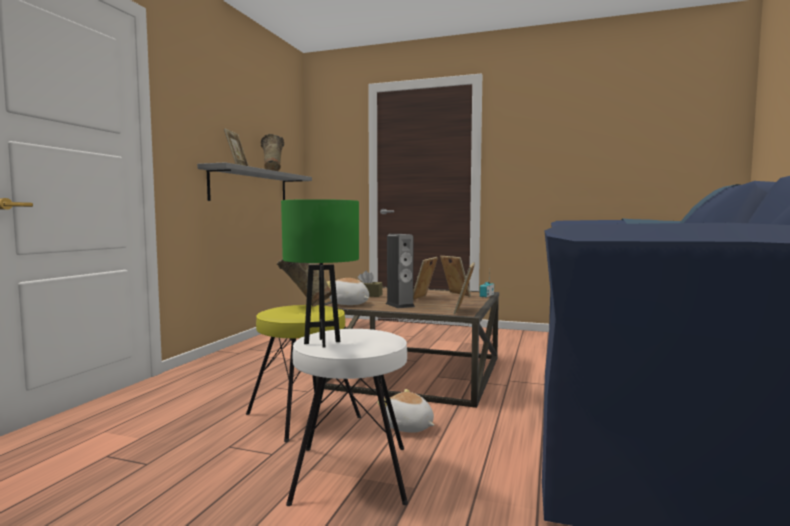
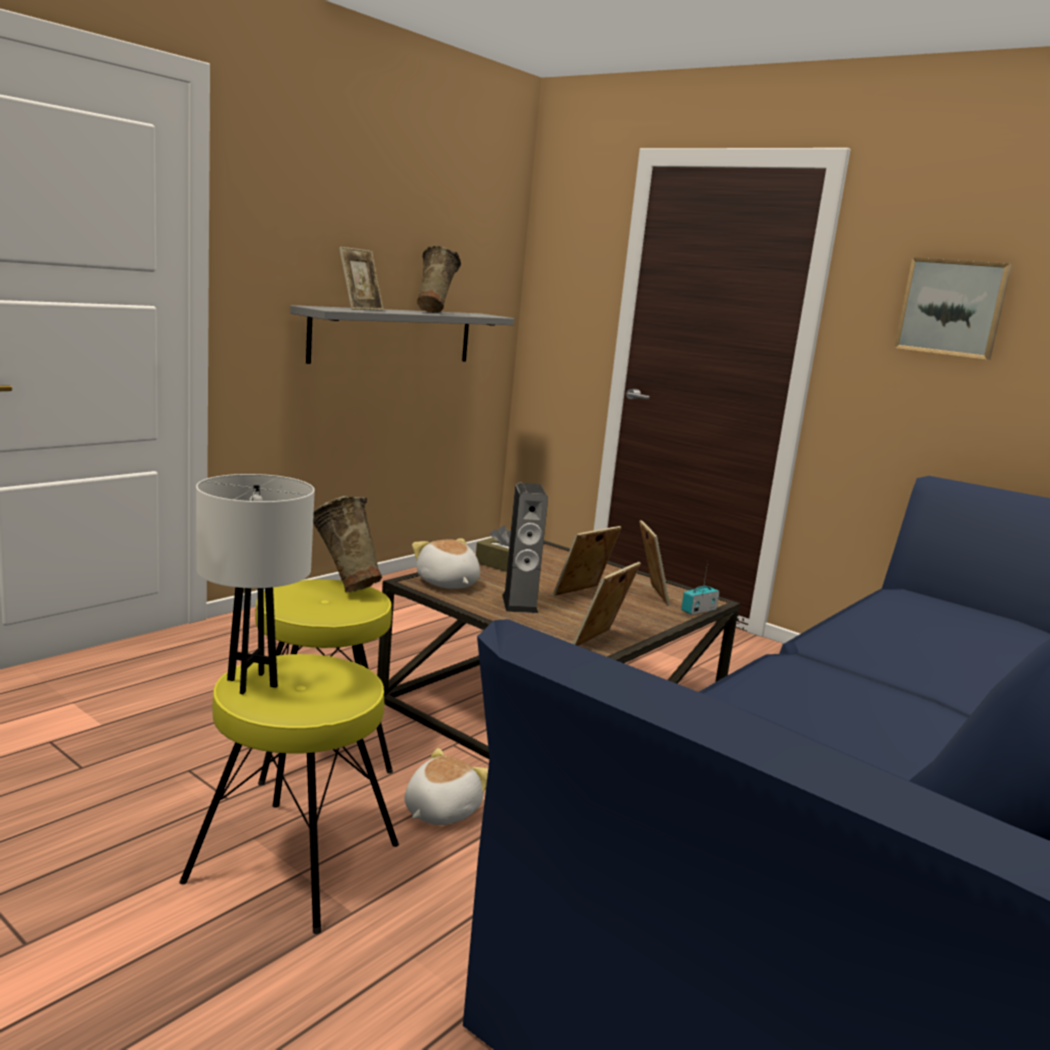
camera: 20 degrees right, 10 degrees up
(322, 342) = (252, 683): green table lamp -> white table lamp
(350, 474) = (292, 862): white stool -> yellow stool
(408, 427) = (440, 811): plush toy -> plush toy turned 60 degrees clockwise
(546, 142) = (952, 308): none -> picture

